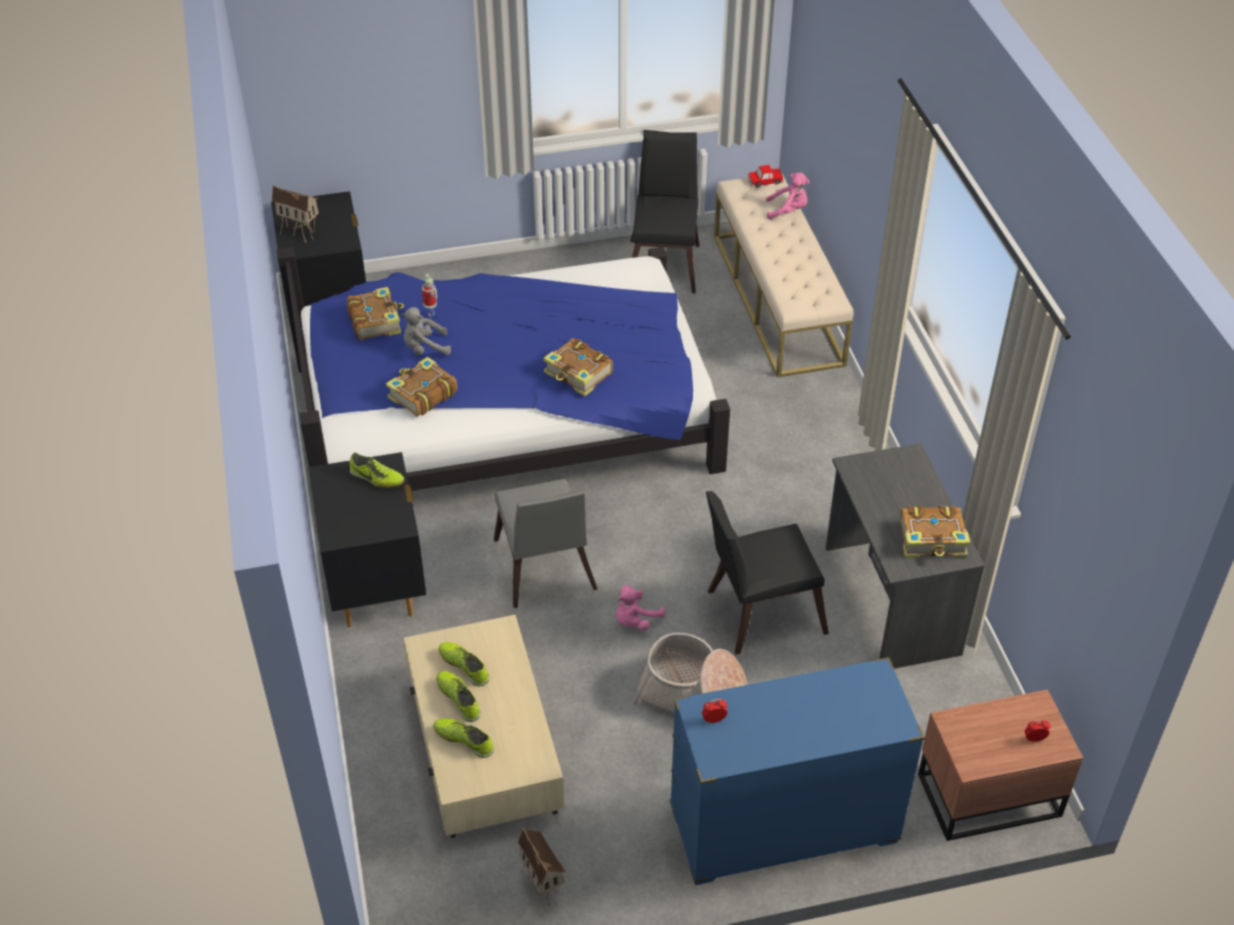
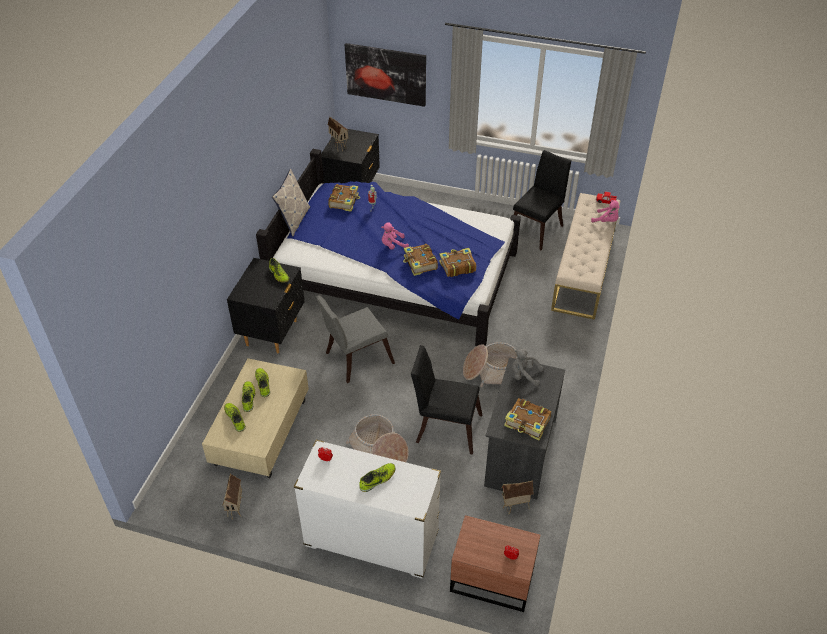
camera: 30 degrees right, 0 degrees up
(313, 383) = (294, 220): none -> pillow
(350, 81) = (386, 74): none -> picture
(421, 395) = (337, 245): book -> book (457, 266)
(425, 348) = (357, 223): grey plush toy -> grey plush toy (524, 375)
(544, 571) = (355, 359): grey chair -> grey chair turned 45 degrees clockwise
(635, 620) = (380, 402): pink plush toy -> pink plush toy (393, 245)
(762, 503) = (491, 372): none -> basket
(783, 826) = (371, 540): blue dresser -> white dresser
(813, 712) = (377, 479): none -> shoe
(943, 681) = (515, 508): none -> toy house

